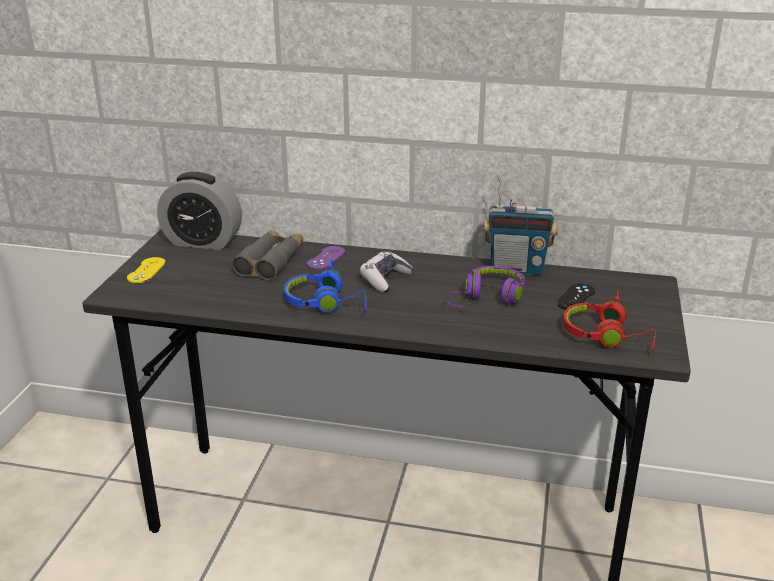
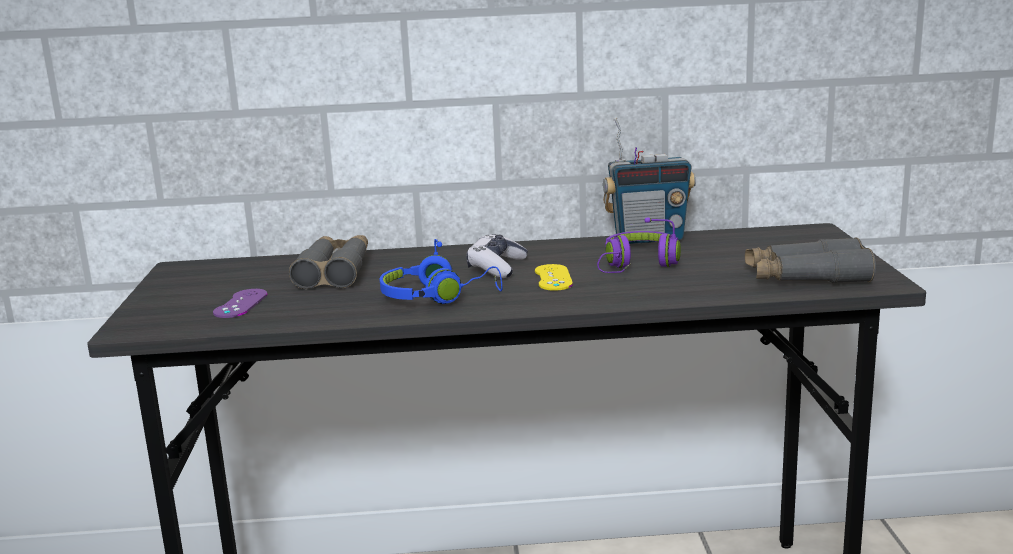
camera: 15 degrees left, 10 degrees down
(146, 270) = (164, 301): yellow game controller -> yellow game controller (553, 278)
(202, 242) = (226, 267): alarm clock -> none
(326, 258) = (405, 260): purple game controller -> purple game controller (241, 304)
(576, 297) = (739, 252): black game controller -> none
(607, 337) = (806, 277): red headphones -> grey binoculars

